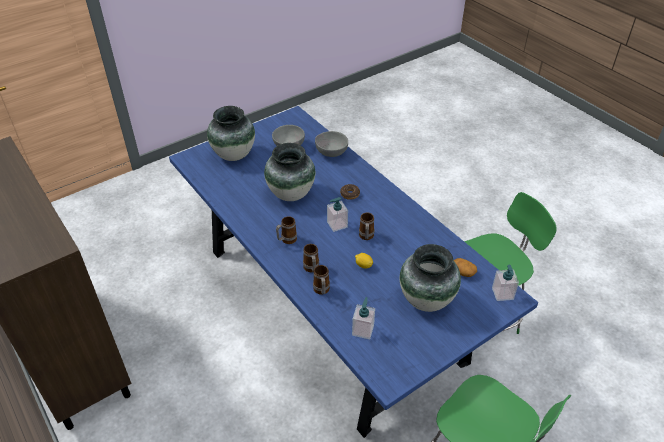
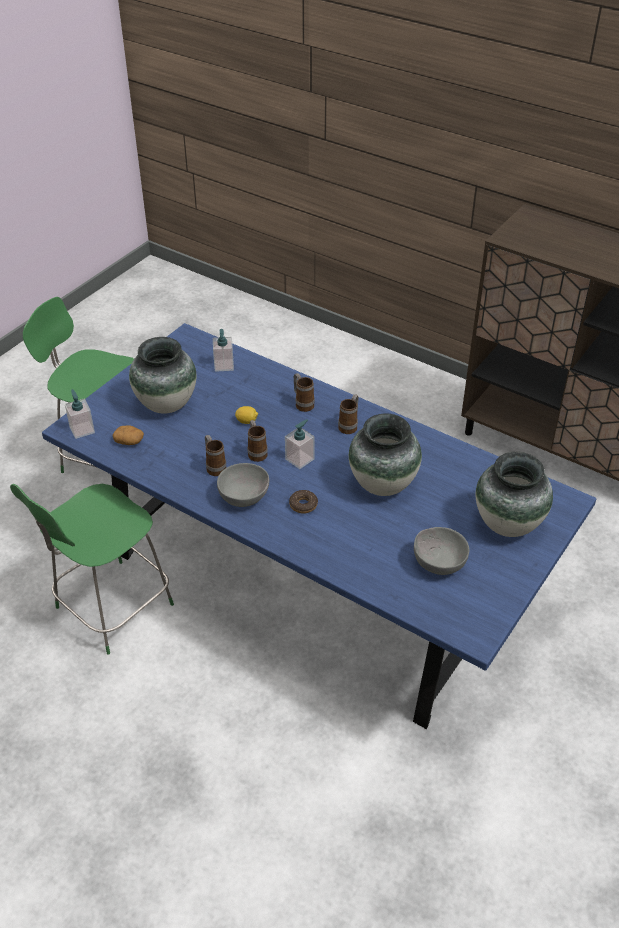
camera: 160 degrees right, 0 degrees up
(321, 291) = (281, 386): mug -> mug (214, 467)
(331, 152) = (367, 570): grey bowl -> grey bowl (245, 498)

